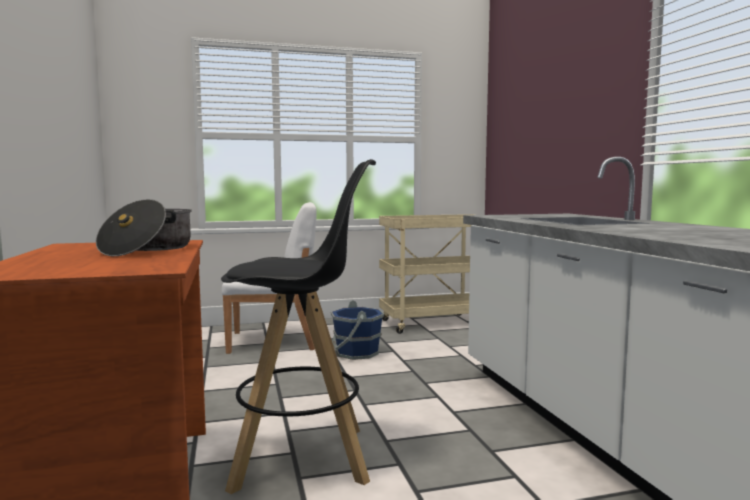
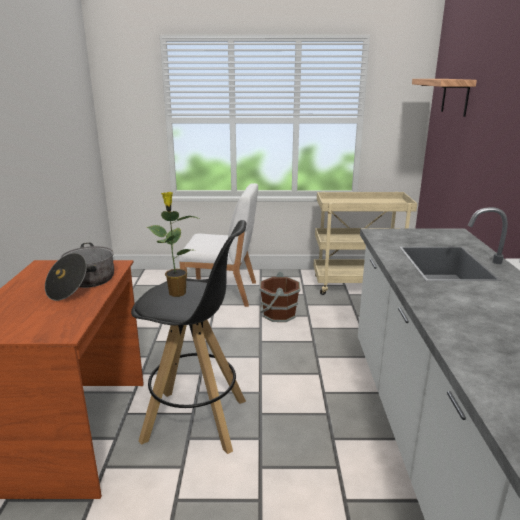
camera: 15 degrees right, 15 degrees up
(279, 261) = (176, 292): none -> potted plant
(356, 353) = (278, 314): blue bucket -> brown bucket
(519, 105) = (455, 96): none -> shelf

